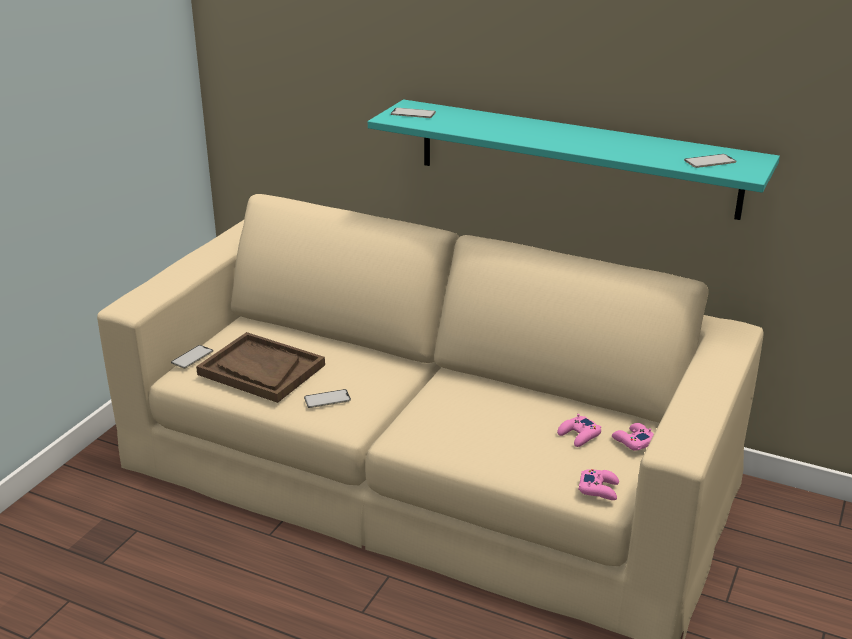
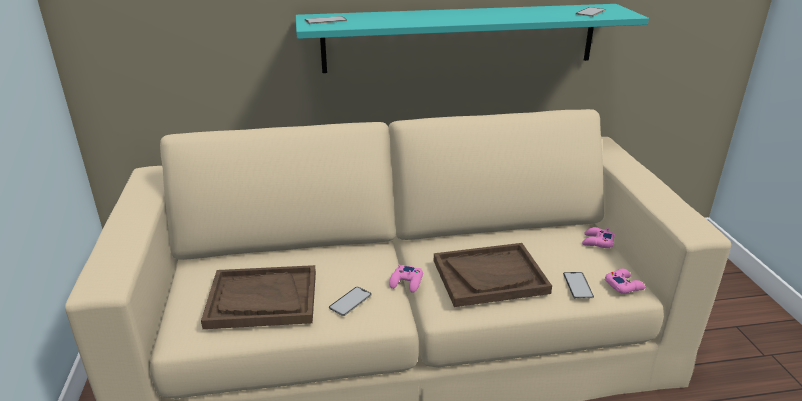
camera: 35 degrees left, 0 degrees up
(192, 357) = (176, 314): phone -> phone (577, 285)
(472, 427) = (490, 276): none -> brown tray
(579, 435) = (563, 252): pink game controller -> pink game controller (406, 282)

